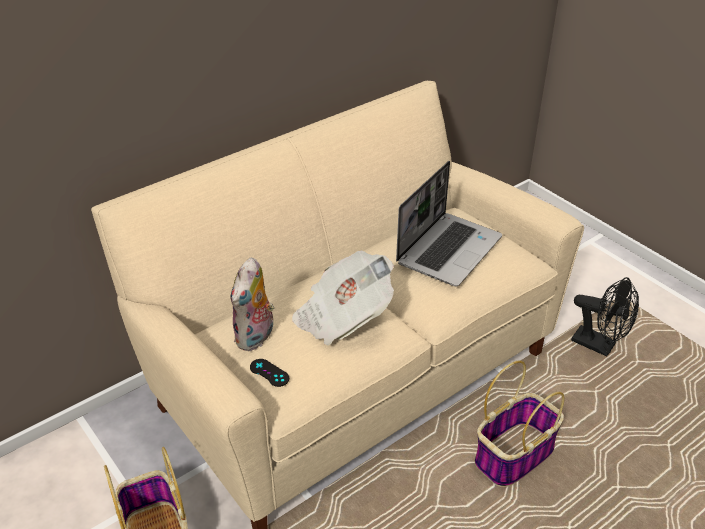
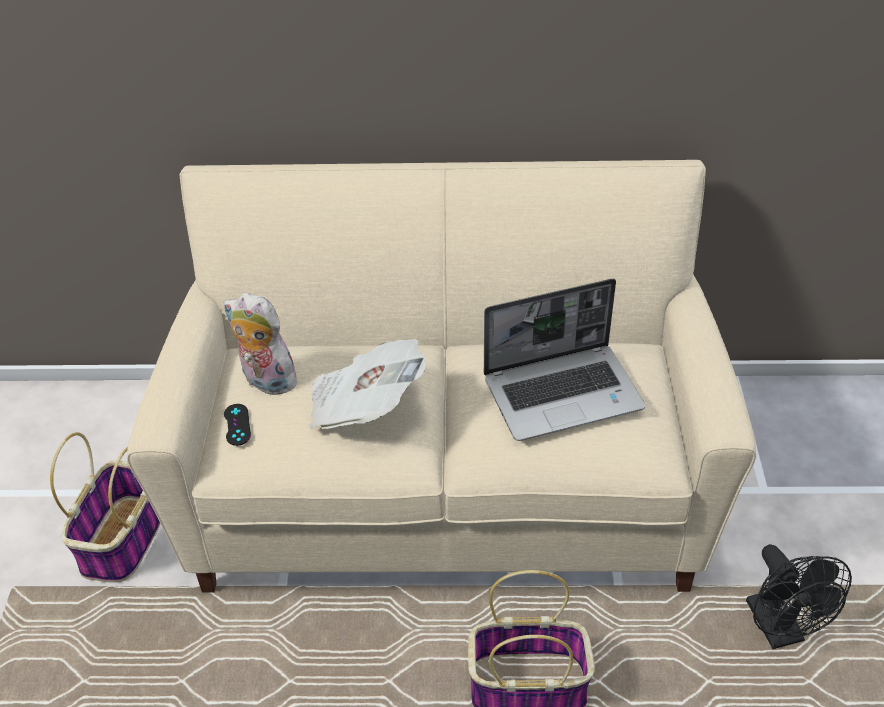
camera: 40 degrees right, 5 degrees up
(256, 337) = (265, 381): plush toy -> plush toy turned 60 degrees clockwise

